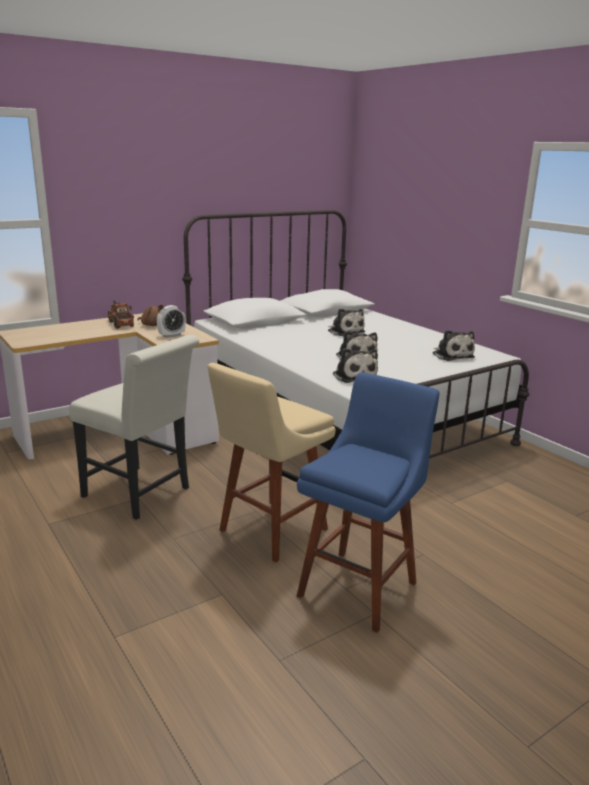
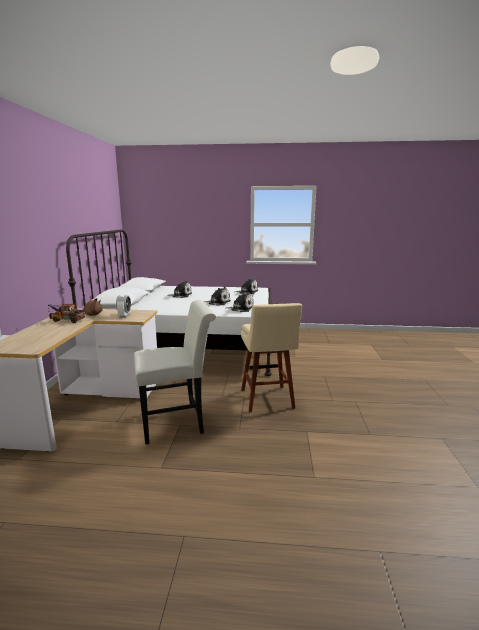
camera: 50 degrees left, 5 degrees down
(361, 586) = (333, 396): blue stool -> none

